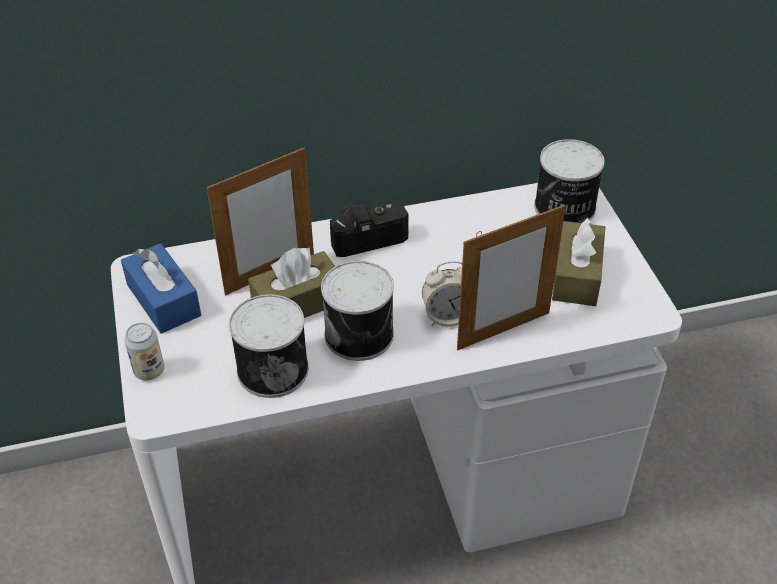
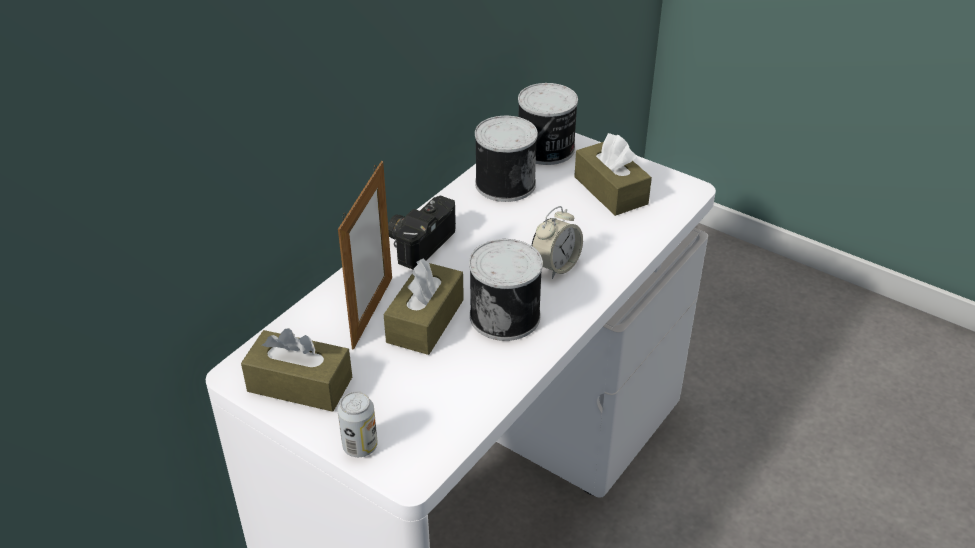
camera: 40 degrees left, 5 degrees down
(163, 300) = (300, 384): blue tissue box -> brown tissue box
(273, 368) = (467, 380): can -> can (504, 183)
(503, 330) = (607, 254): picture frame -> none

